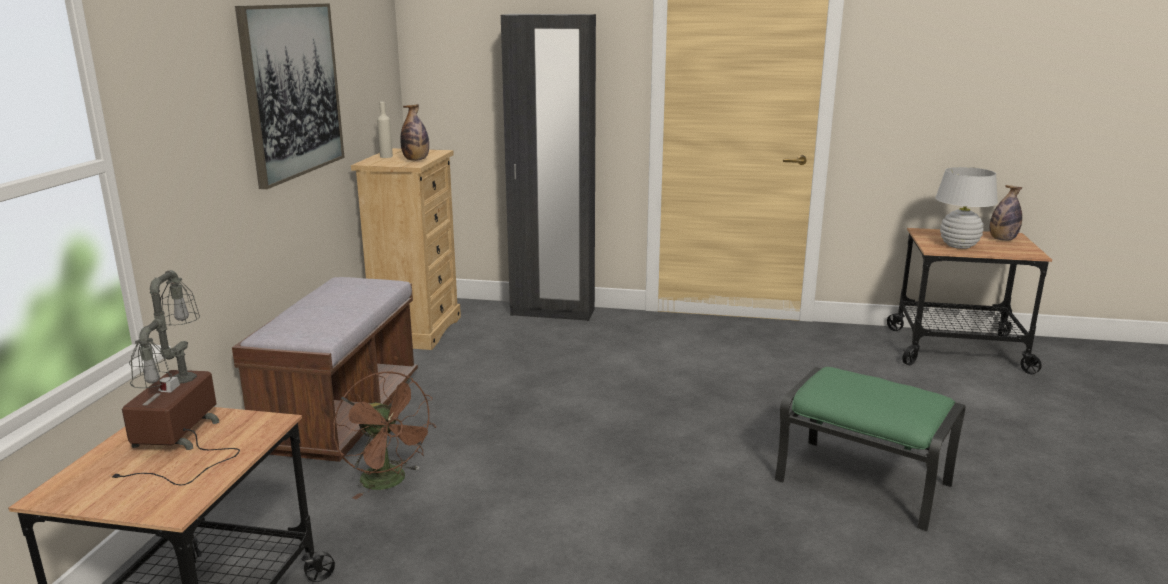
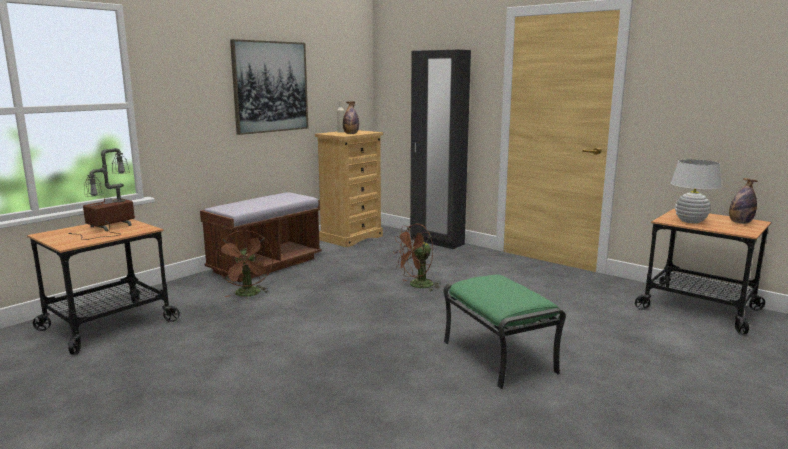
camera: 30 degrees right, 5 degrees down
(623, 396) = (417, 286): none -> brown fan

